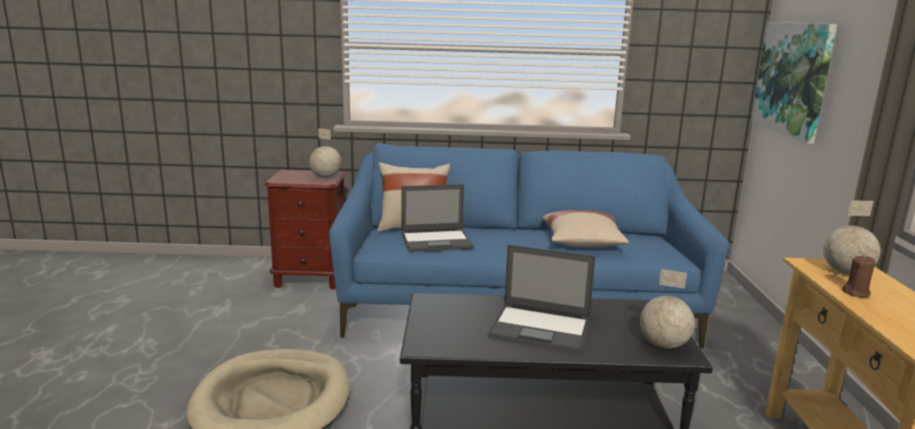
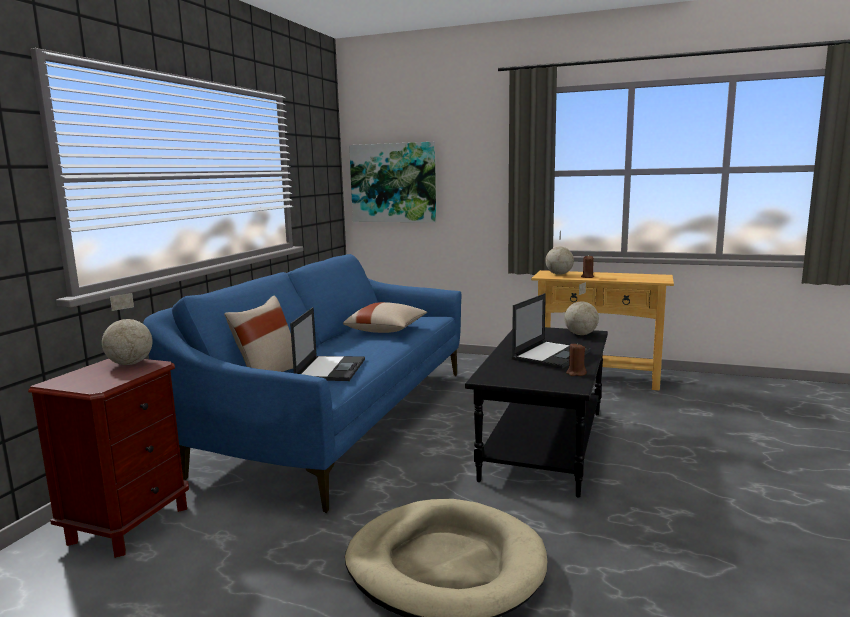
camera: 70 degrees left, 5 degrees down
(473, 346) = (576, 373): none -> brown candle

